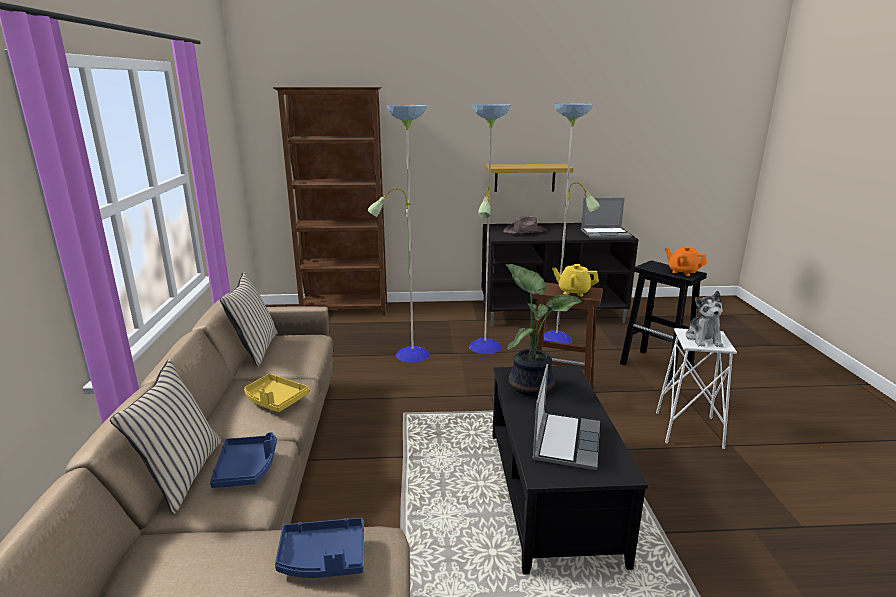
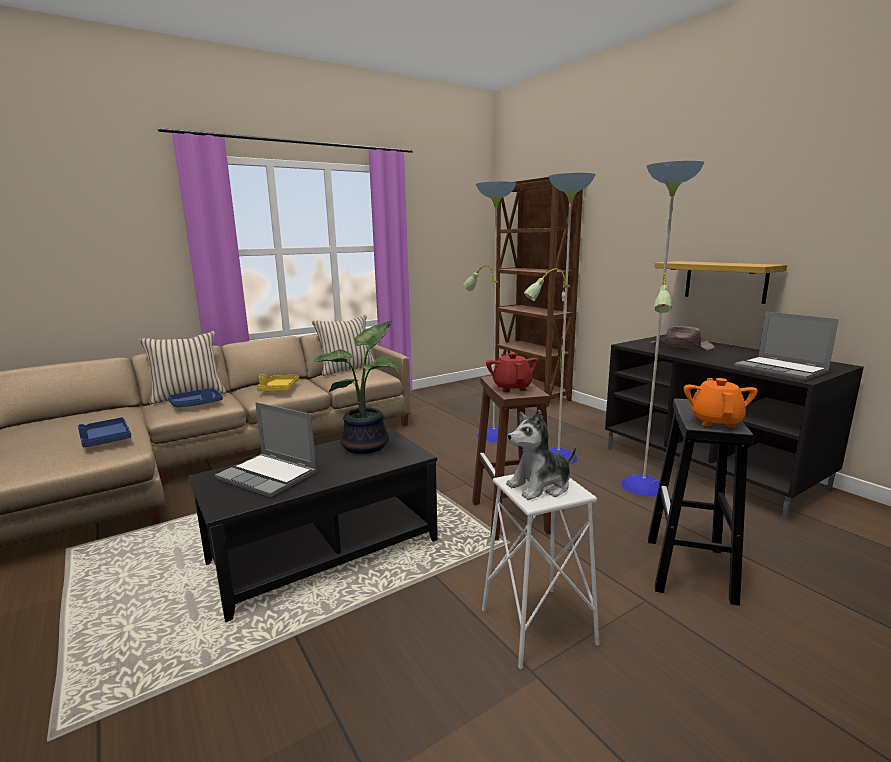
camera: 60 degrees right, 5 degrees down
(565, 441) = (269, 476): laptop -> laptop turned 45 degrees clockwise
(573, 292) = (512, 387): yellow teapot -> red teapot

